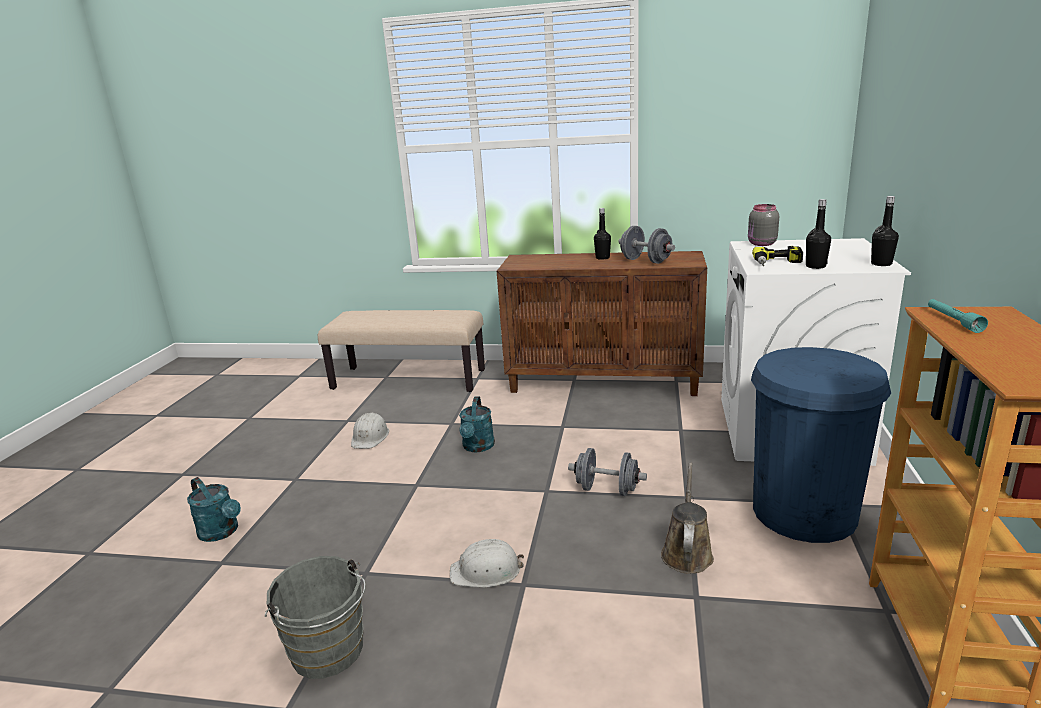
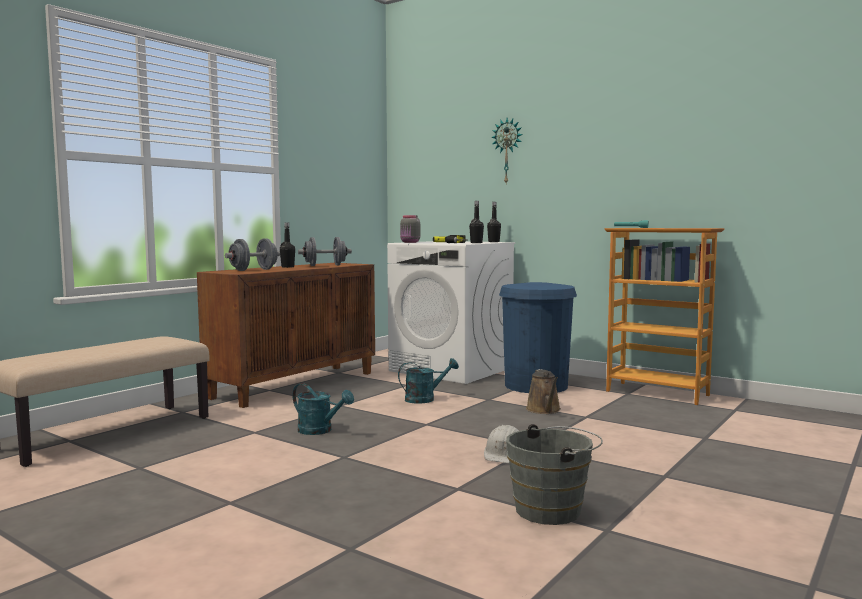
camera: 65 degrees left, 15 degrees down
(222, 532) = (284, 546): turquoise watering can -> turquoise watering can (425, 399)
(370, 437) = (207, 462): white hard hat -> none
(607, 489) = (451, 411): grey dumbbell -> grey dumbbell (253, 270)
(687, 552) = (544, 410): brown watering can -> brown watering can turned 135 degrees counterclockwise
(939, 101) = (508, 151): none -> wall clock

